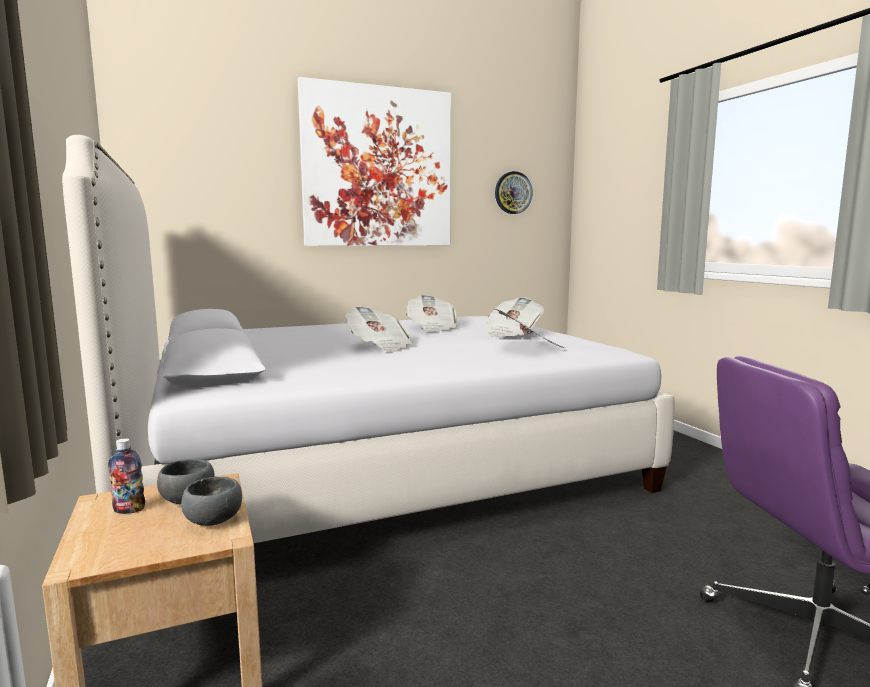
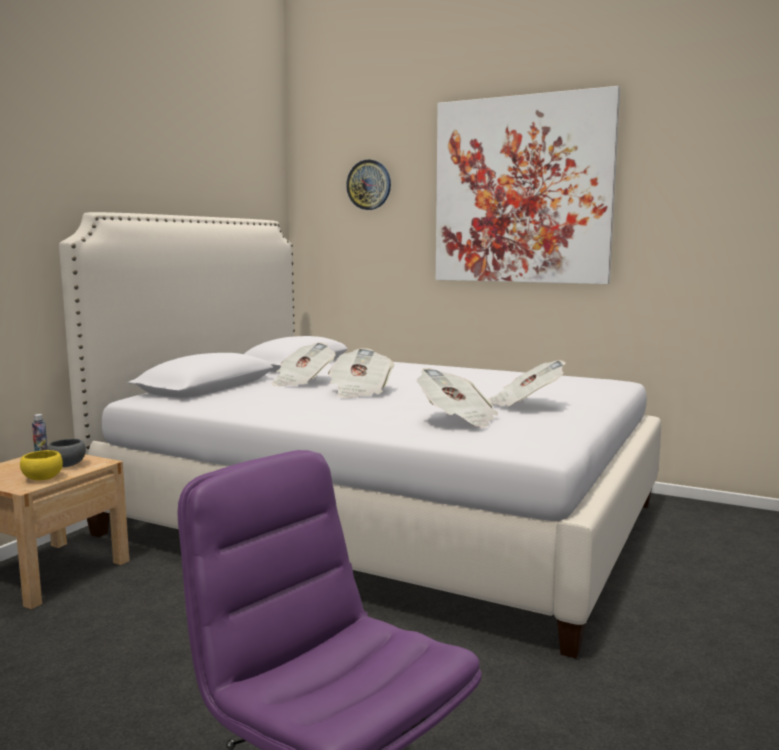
camera: 50 degrees right, 0 degrees up
(215, 521) = (43, 479): grey bowl -> yellow bowl
(431, 328) = (491, 384): newspaper -> newspaper (302, 382)
(513, 192) = (720, 210): wall clock -> wall clock (369, 185)

